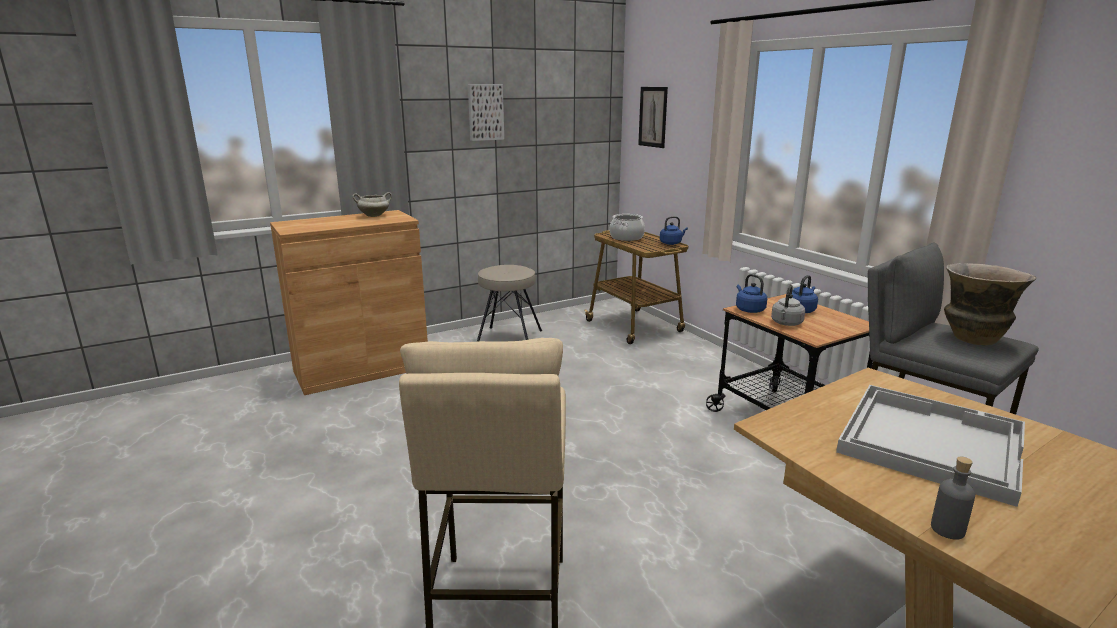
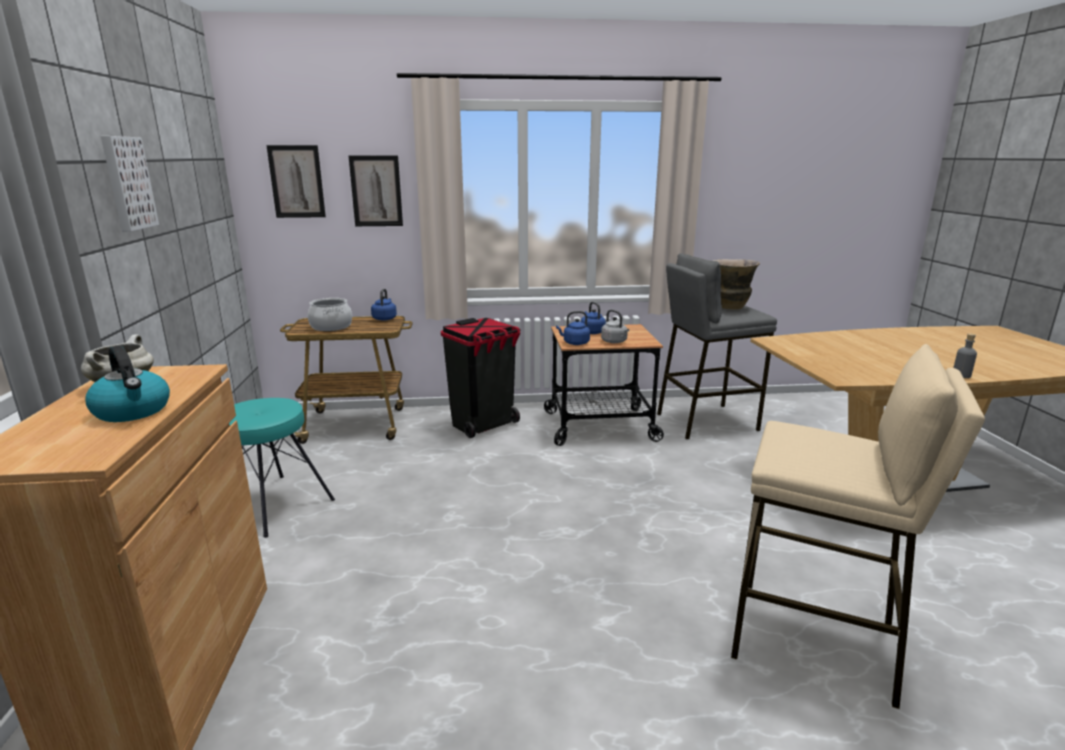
camera: 65 degrees left, 0 degrees up
(342, 224) = (133, 411): none -> kettle
(508, 340) = (273, 505): beige stool -> turquoise stool
(696, 128) = (376, 191): none -> picture
(702, 368) = (483, 425): none -> black trash can
(929, 441) = (861, 353): white tray -> none

